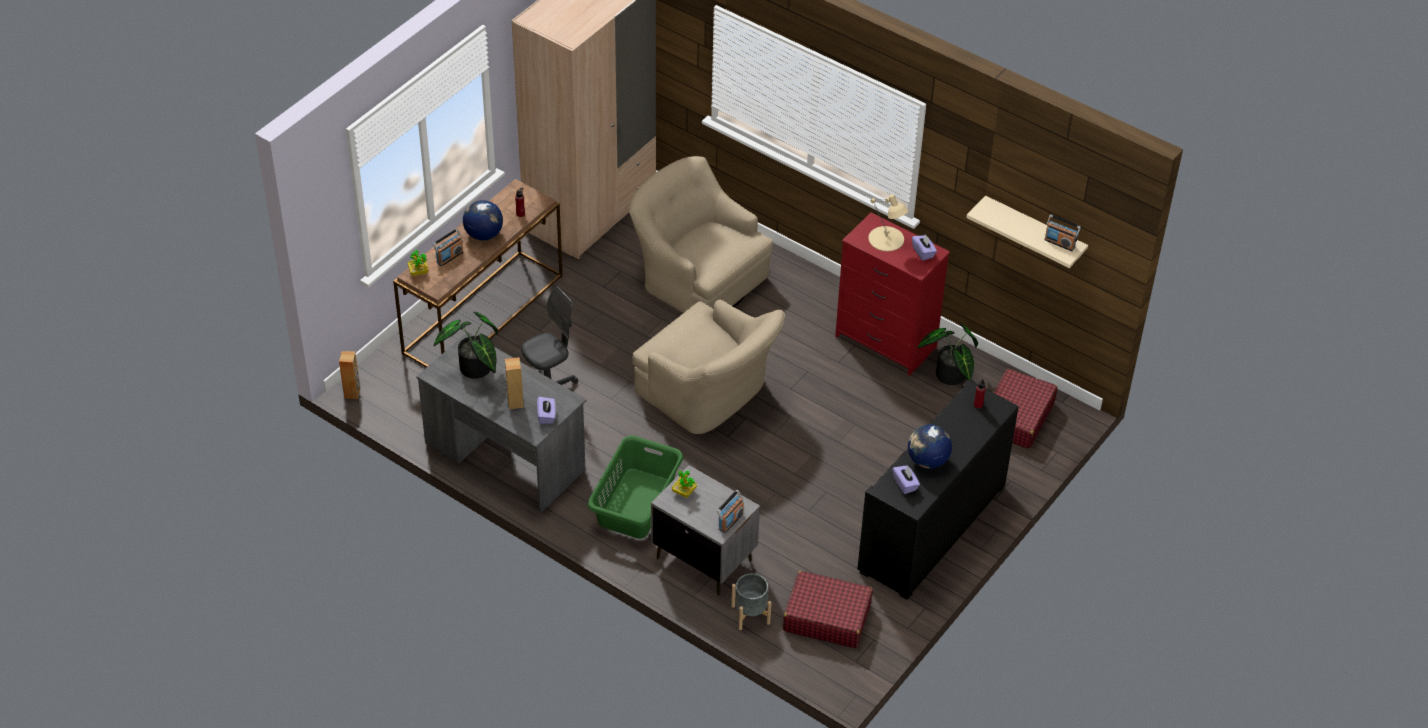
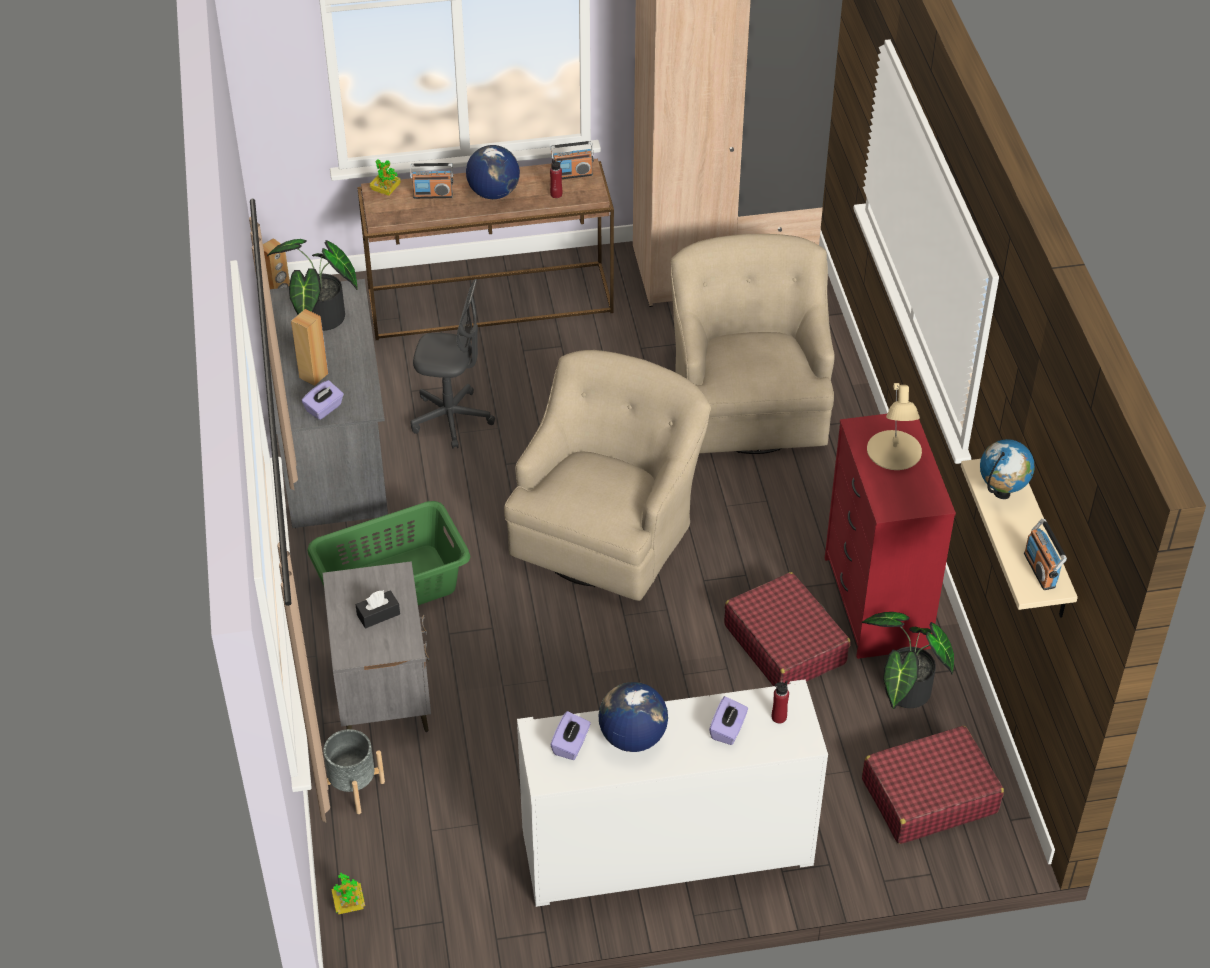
camera: 45 degrees right, 0 degrees up
(684, 492) = (368, 586): potted plant -> potted plant (349, 904)
(708, 502) = (378, 614): none -> black tissue box
(709, 395) = (608, 528): beige armchair -> beige armchair turned 150 degrees counterclockwise
(730, 521) = (373, 651): radio -> radio (572, 174)
(826, 617) = (425, 855): red suitcase -> red suitcase (785, 643)
(923, 252) = (919, 493): purple tissue box -> purple tissue box (728, 730)
(932, 528) = (667, 848): black cabinet -> white cabinet
(1002, 218) = (1001, 493): none -> globe

